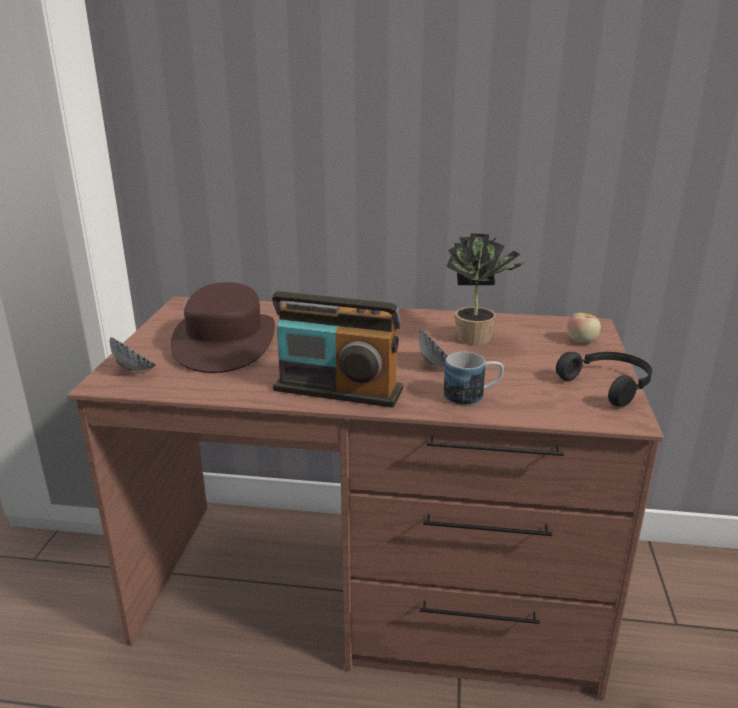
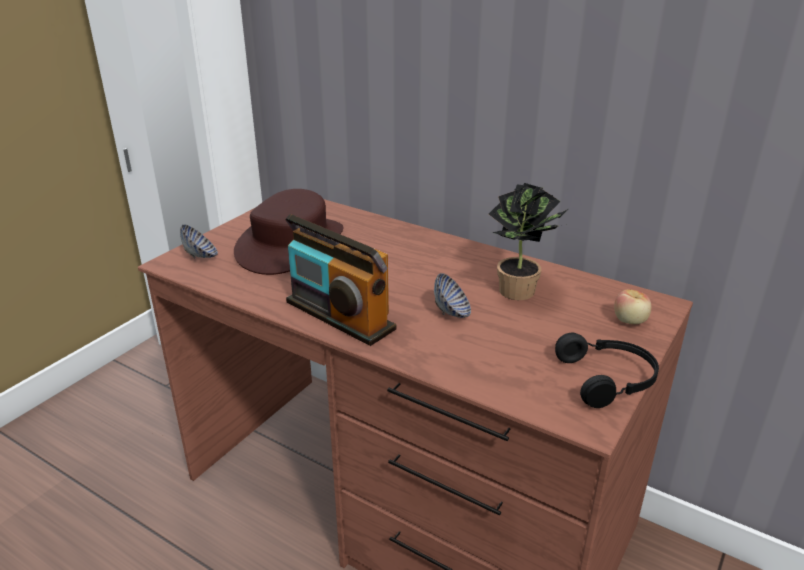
camera: 25 degrees right, 5 degrees up
(472, 396) = (454, 354): mug -> none

